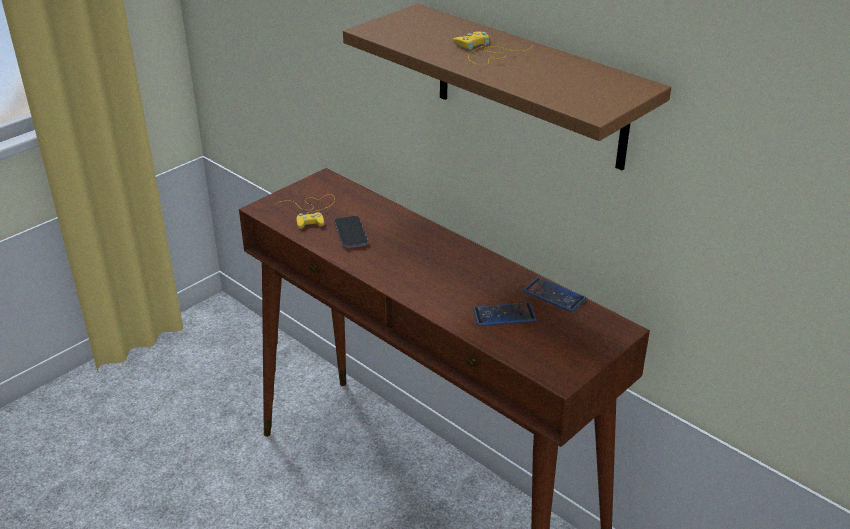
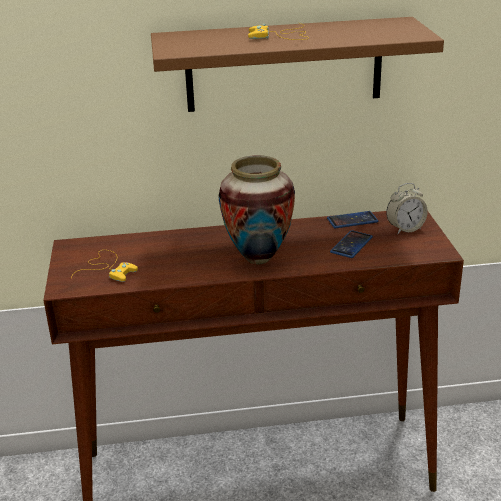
camera: 50 degrees left, 5 degrees down
(351, 234) = (166, 263): phone -> none
(413, 274) = (258, 258): none -> vase
(581, 335) = (405, 229): none -> alarm clock

